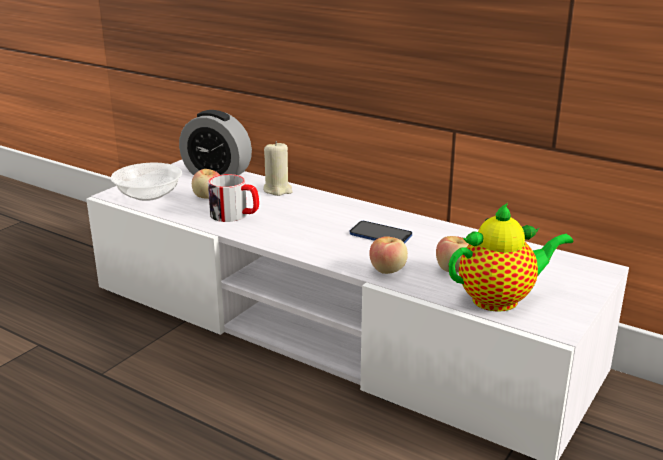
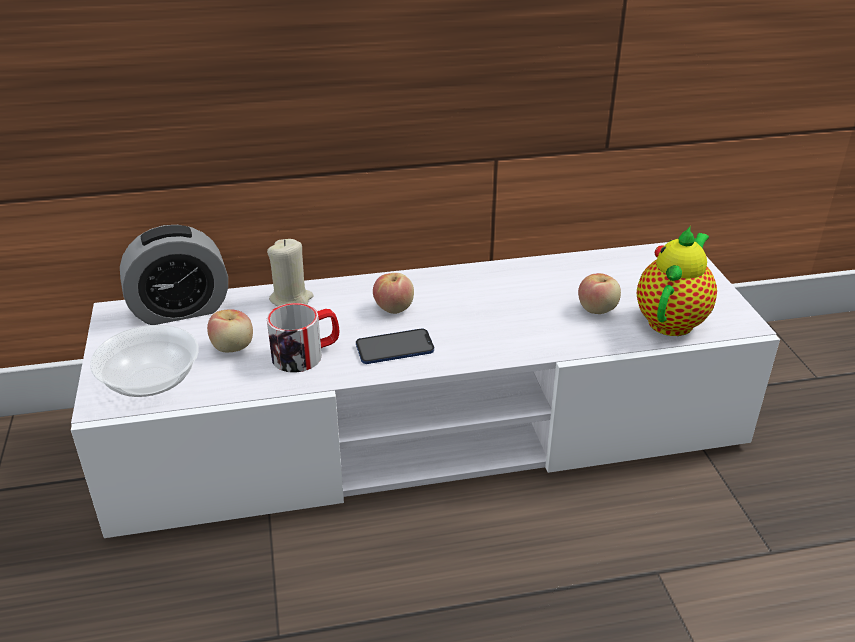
camera: 45 degrees left, 10 degrees up
(380, 235) = (482, 303): phone -> phone (395, 348)
(388, 270) = (552, 338): apple -> apple (393, 308)

